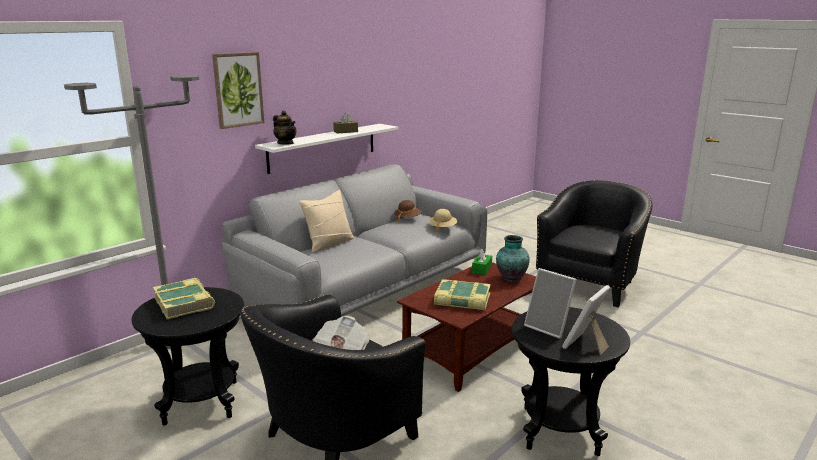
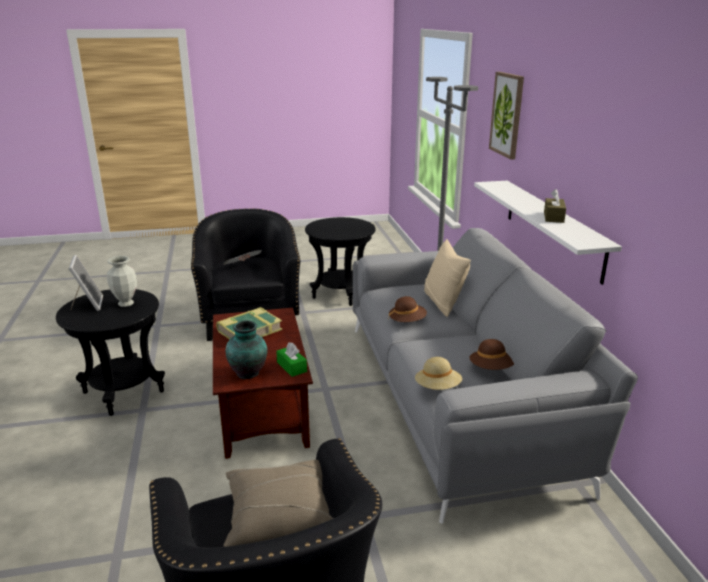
camera: 125 degrees right, 5 degrees up
(185, 303) = (350, 227): book -> none
(285, 143) = (499, 188): teapot -> none
(370, 251) = (407, 321): none -> brown hat
(549, 327) = (126, 304): picture frame -> vase
(581, 234) = (280, 515): none -> beige pillow

